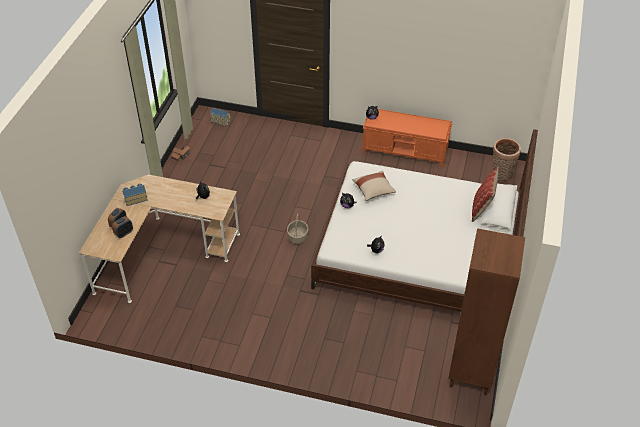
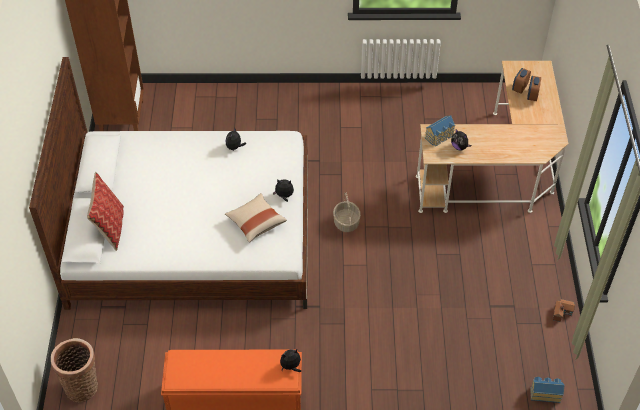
camera: 165 degrees right, 5 degrees up
(135, 199) = (537, 128): toy house -> toy house (440, 136)

